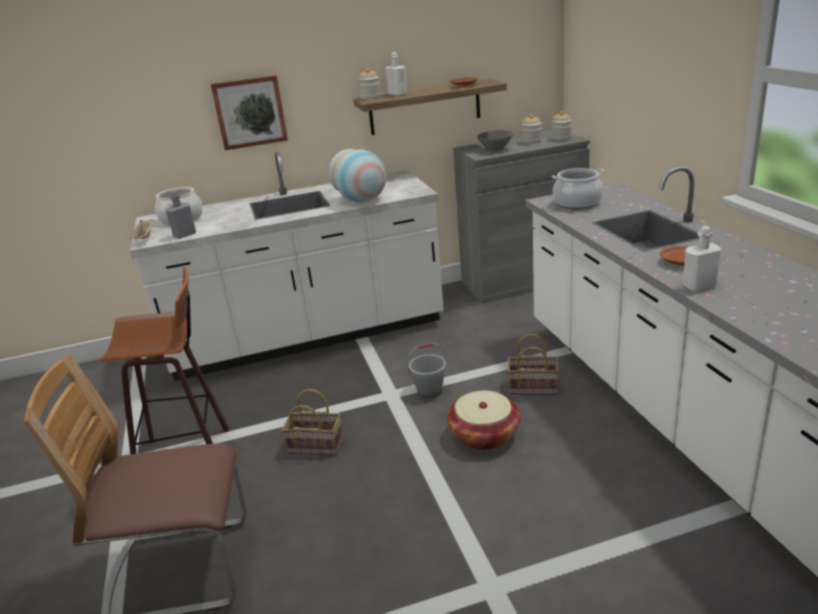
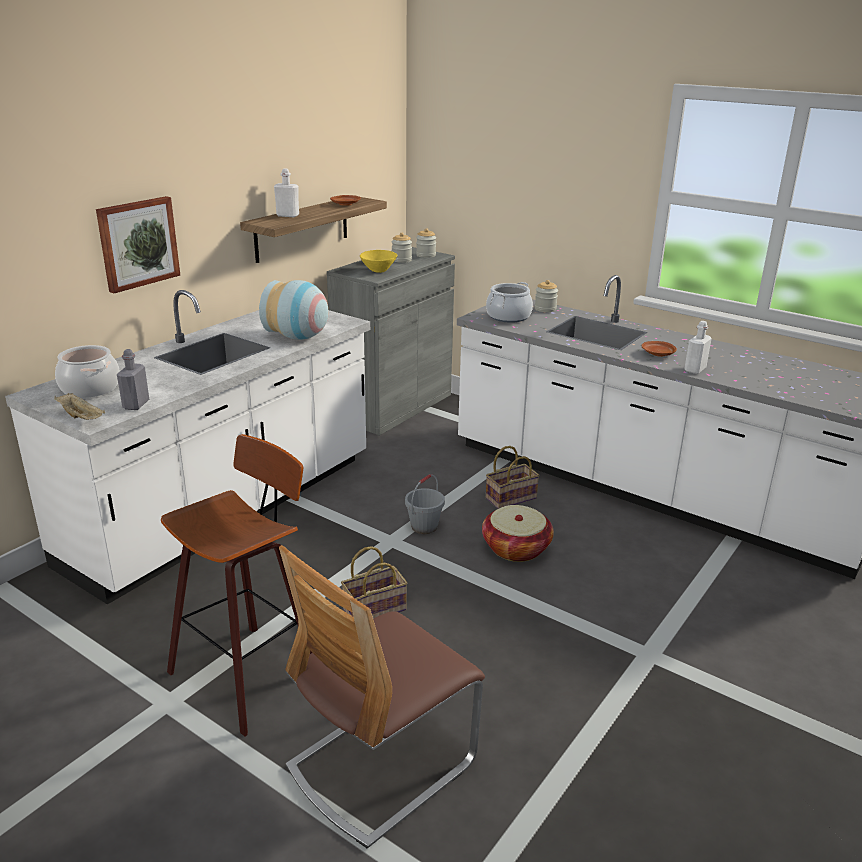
camera: 40 degrees left, 0 degrees up
(370, 98) = (263, 221): jar -> jar (545, 309)
(494, 149) = (378, 270): grey bowl -> yellow bowl

